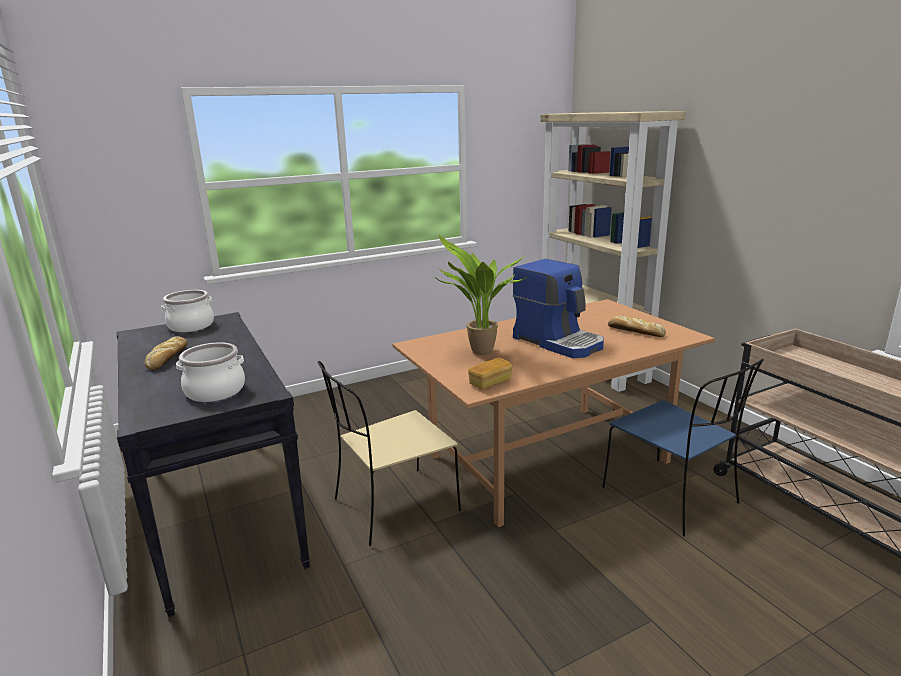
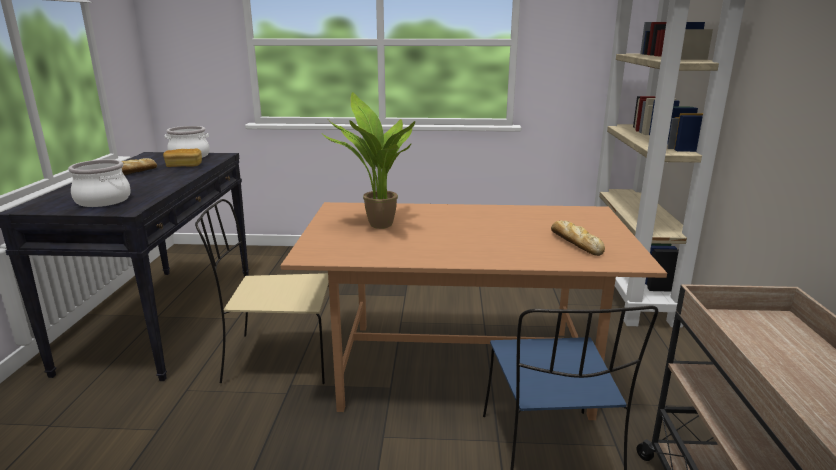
camera: 30 degrees right, 0 degrees up
(490, 383) = (333, 253): bread -> bread (184, 166)
(558, 341) = (471, 234): coffee machine -> none

